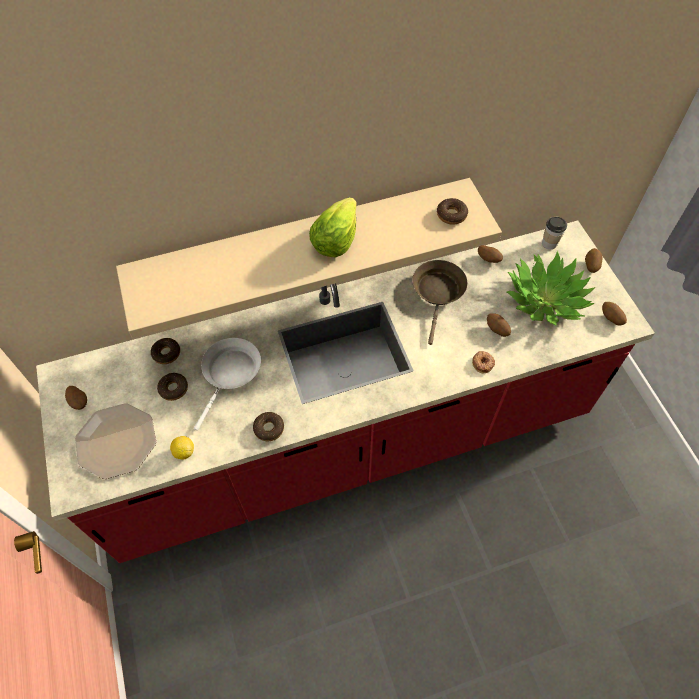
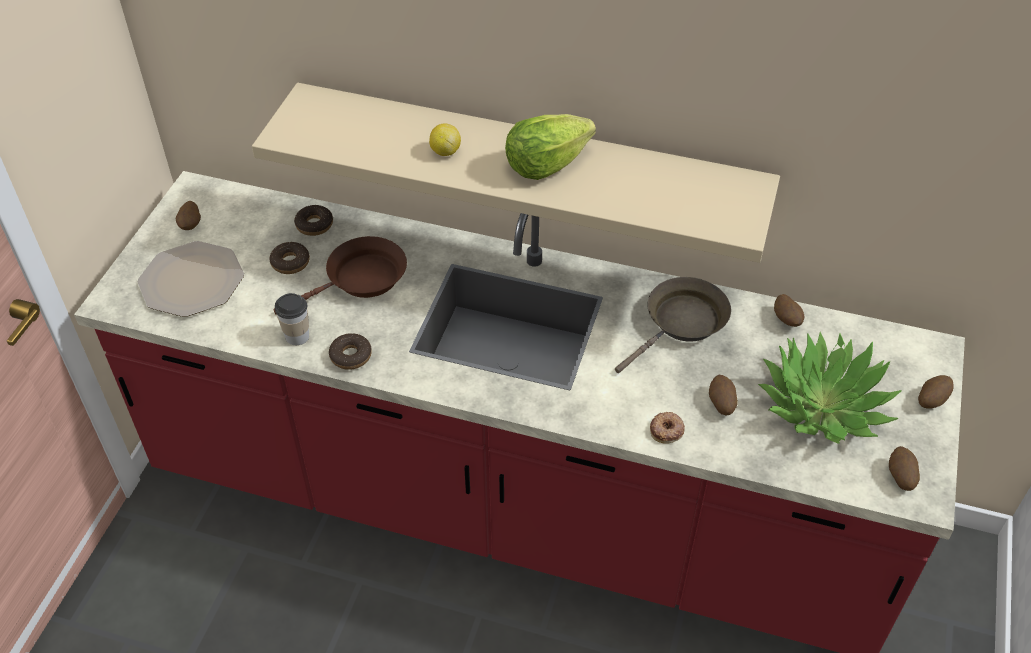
camera: 35 degrees right, 10 degrees down
(184, 452) = (245, 328): lemon -> lemon (445, 151)
(230, 374) = (361, 280): white frying pan -> brown frying pan
(451, 215) = (714, 203): donut -> none
(549, 243) = (893, 344): cup -> cup (297, 336)

